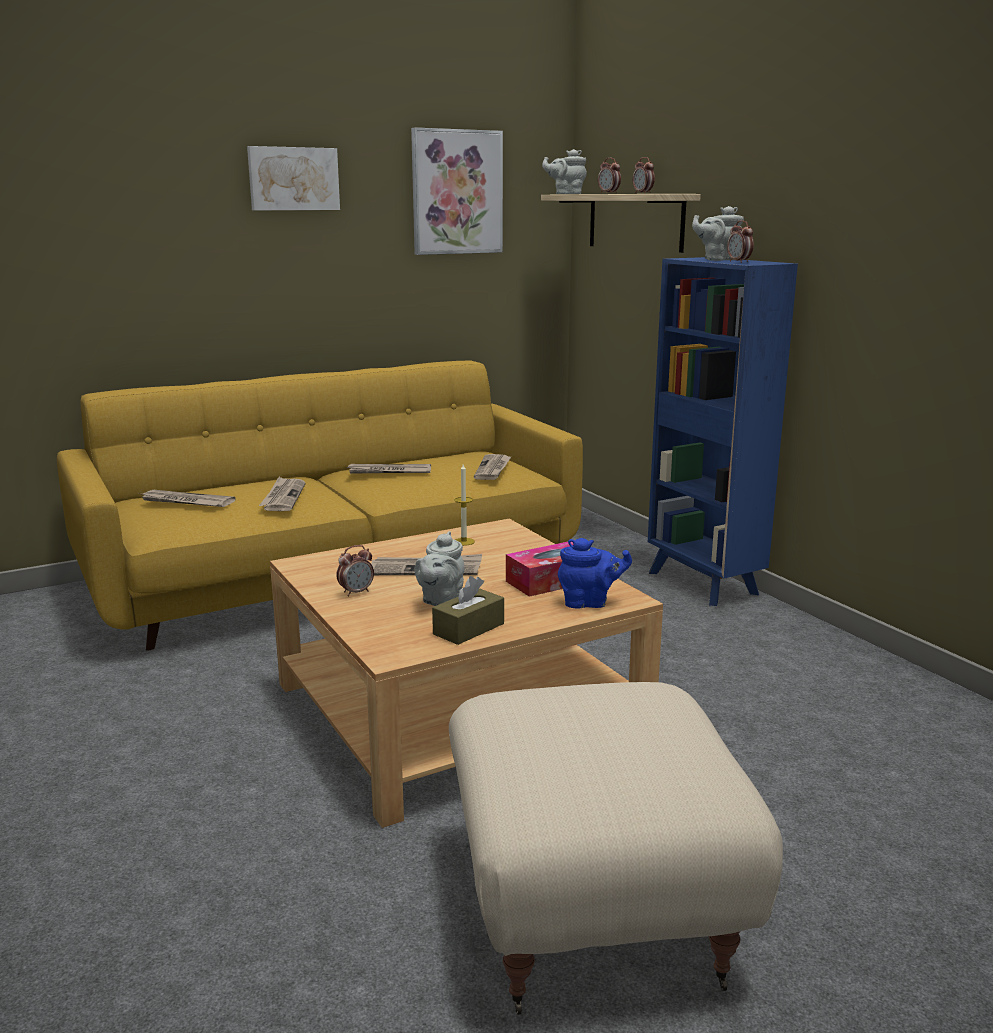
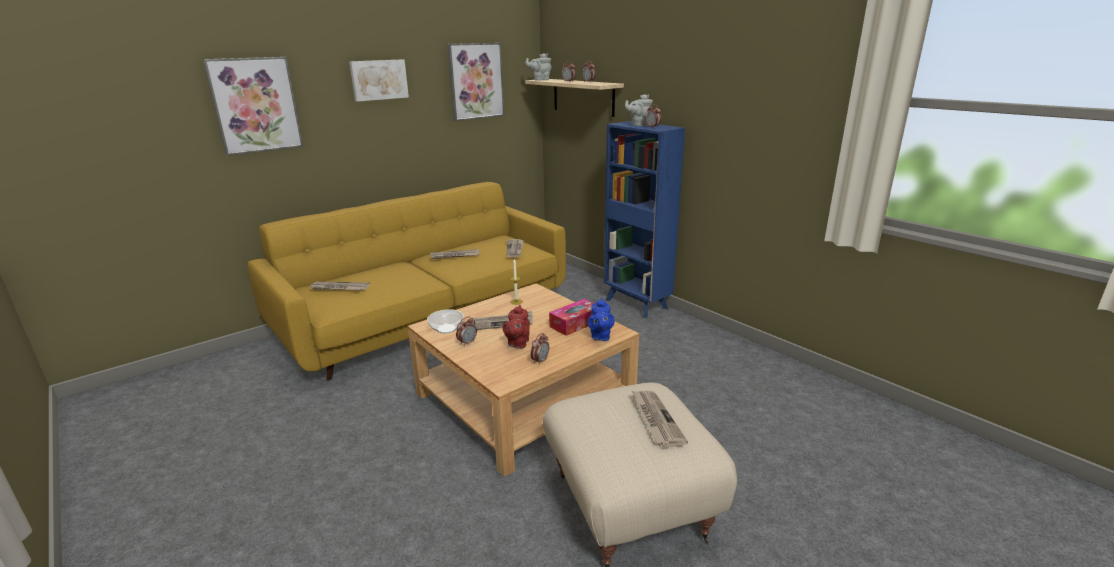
camera: 10 degrees left, 5 degrees up
(93, 205) = (255, 105): none -> picture
(283, 497) = (398, 279): newspaper -> newspaper (655, 419)
(331, 570) = (446, 329): none -> bowl
(440, 601) = (517, 343): grey teapot -> red teapot
(468, 629) = (540, 361): brown tissue box -> alarm clock
(589, 603) = (600, 336): blue teapot -> blue teapot turned 105 degrees clockwise

